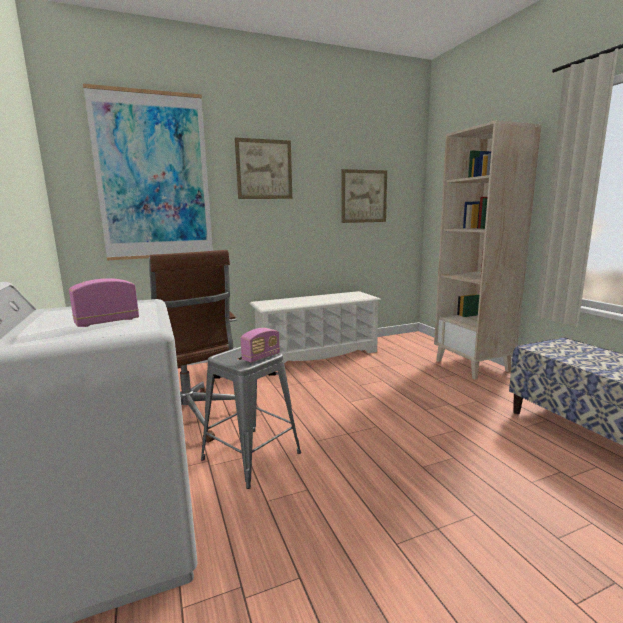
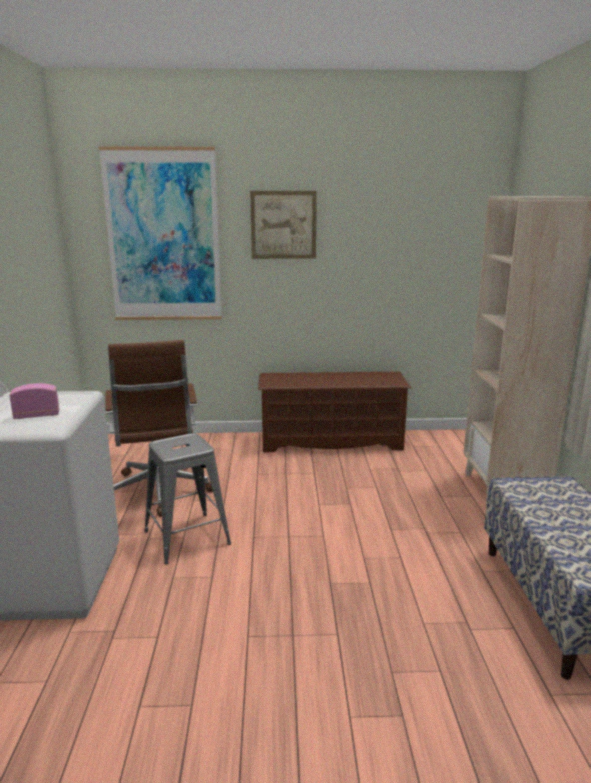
camera: 20 degrees right, 5 degrees up
(261, 357) = (191, 450): radio -> none
(316, 354) = (331, 441): white shoe rack -> brown shoe rack
(364, 196) = (412, 255): picture -> none

